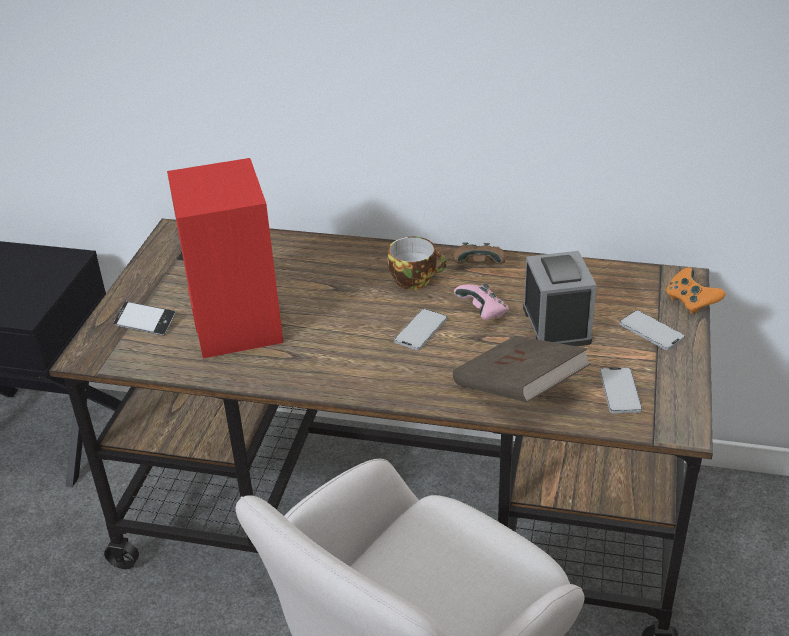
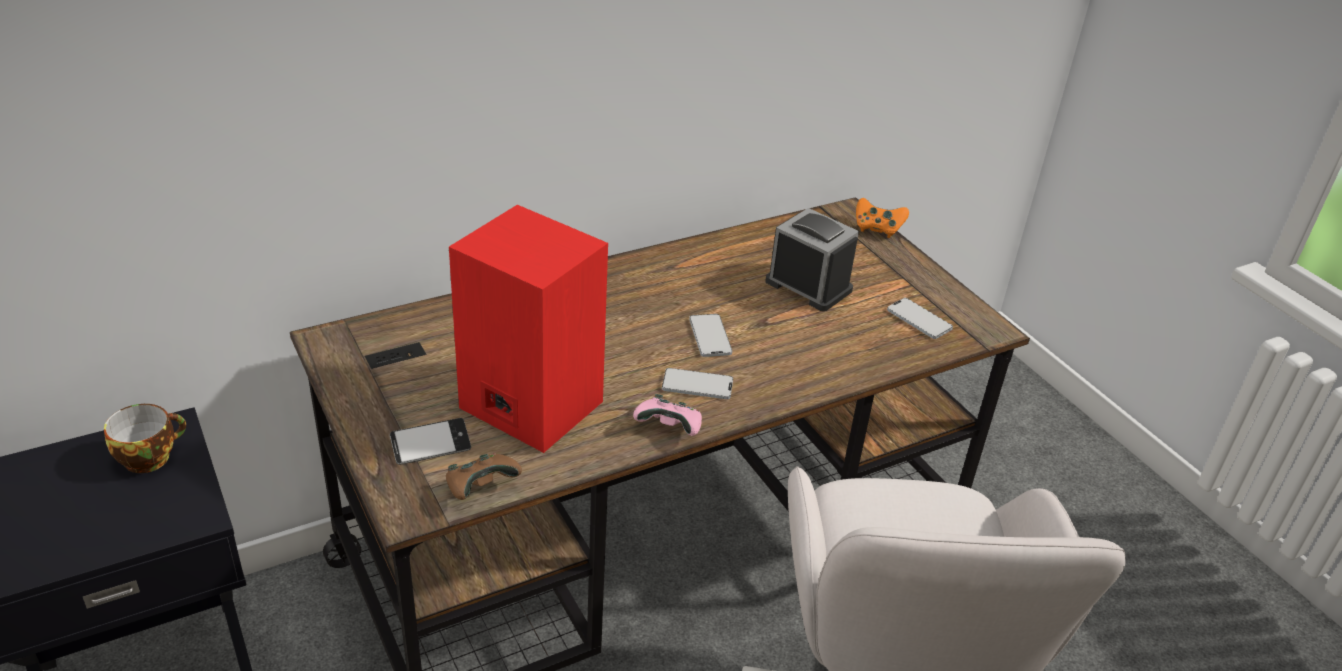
camera: 45 degrees left, 0 degrees up
(415, 280) = (645, 293): cup -> cup (150, 456)
(479, 266) = (683, 259): brown game controller -> brown game controller (481, 488)
(483, 313) = (740, 300): pink game controller -> pink game controller (669, 429)
(518, 391) = (850, 353): brown book -> none
(651, 331) = (880, 263): phone -> phone (697, 385)

